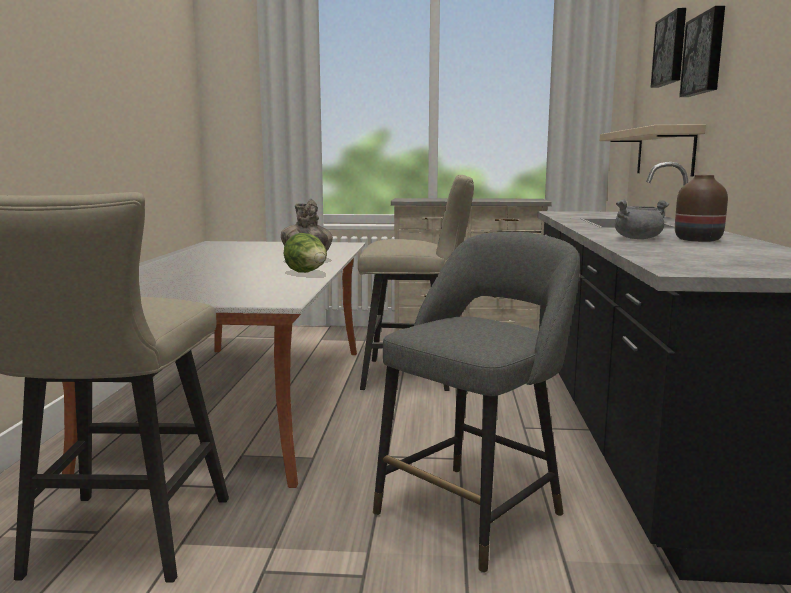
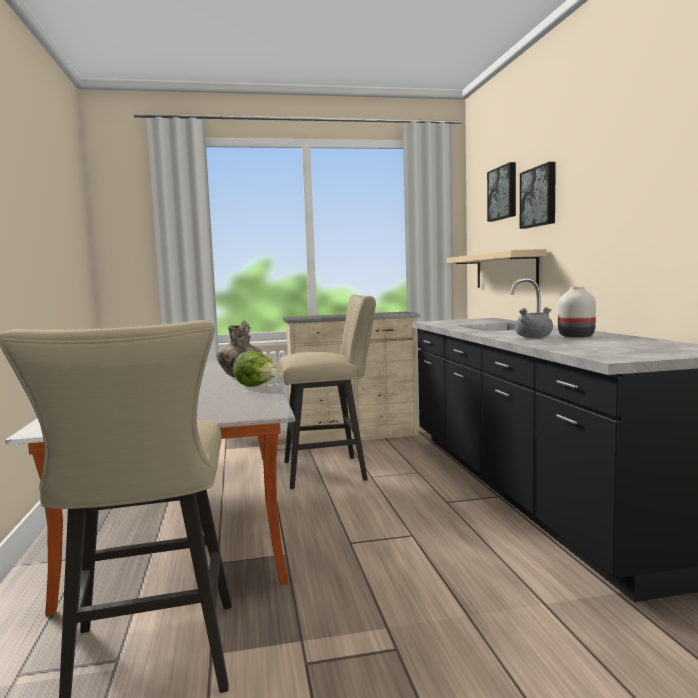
camera: 15 degrees left, 5 degrees down
(474, 510) = (451, 575): grey stool -> none
(697, 240) = (576, 336): brown vase -> white vase

